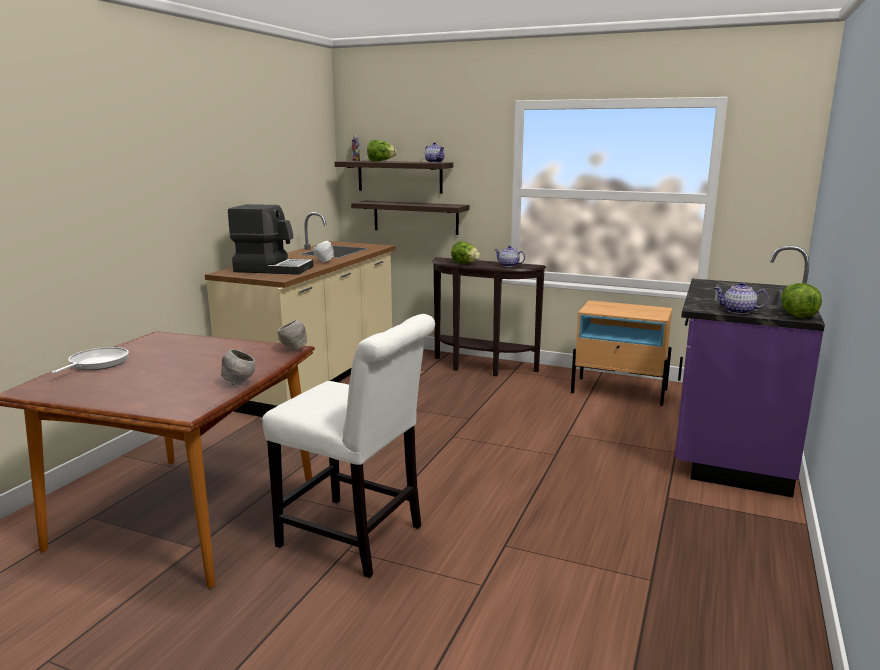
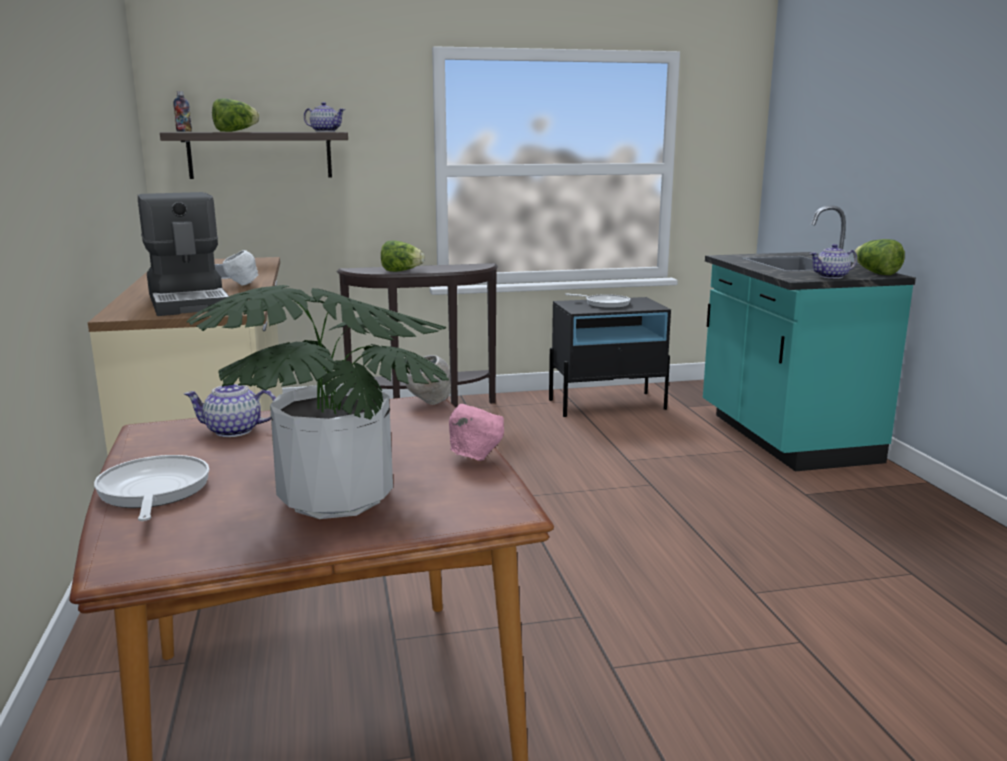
camera: 35 degrees left, 0 degrees up
(144, 386) = (337, 499): none -> potted plant
(239, 384) = (475, 458): grey bowl -> pink bowl
(273, 269) = (190, 301): coffee machine -> coffee machine turned 90 degrees clockwise
(356, 538) = (601, 650): white chair -> none
(415, 217) = (290, 214): shelf -> none
(509, 265) = (459, 268): teapot -> teapot (234, 431)
(619, 391) = (607, 404): beige nightstand -> black nightstand
(622, 308) = (604, 304): none -> frying pan
(728, 452) = (784, 438): purple counter -> turquoise counter

